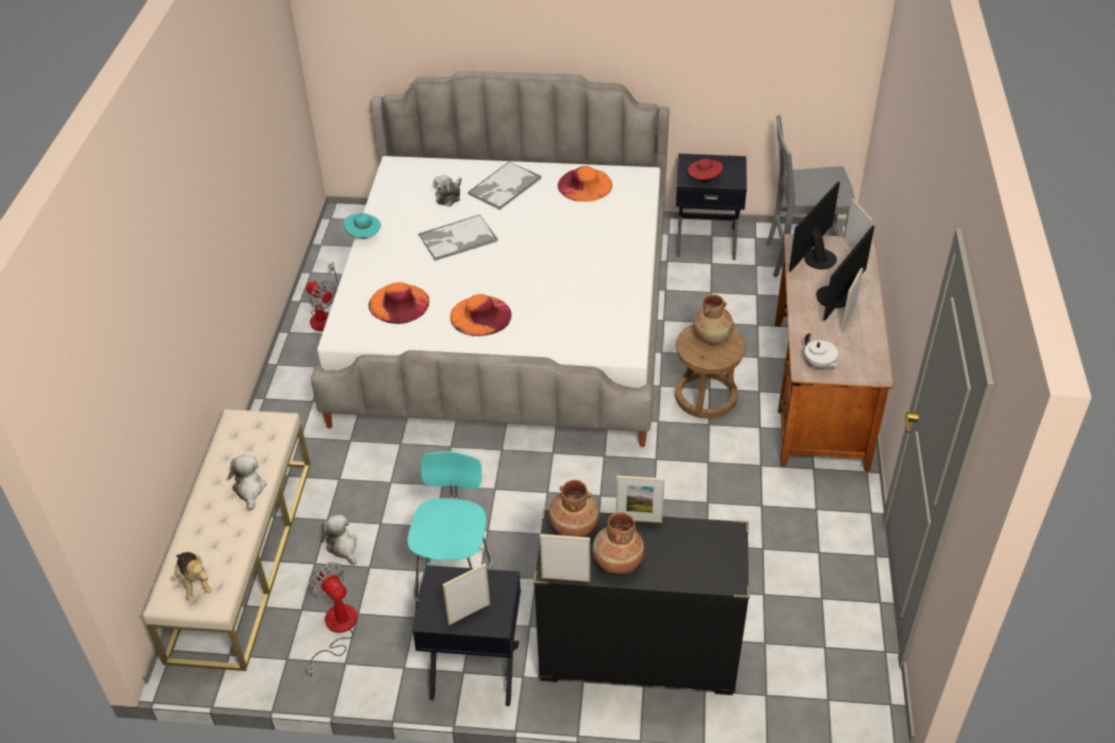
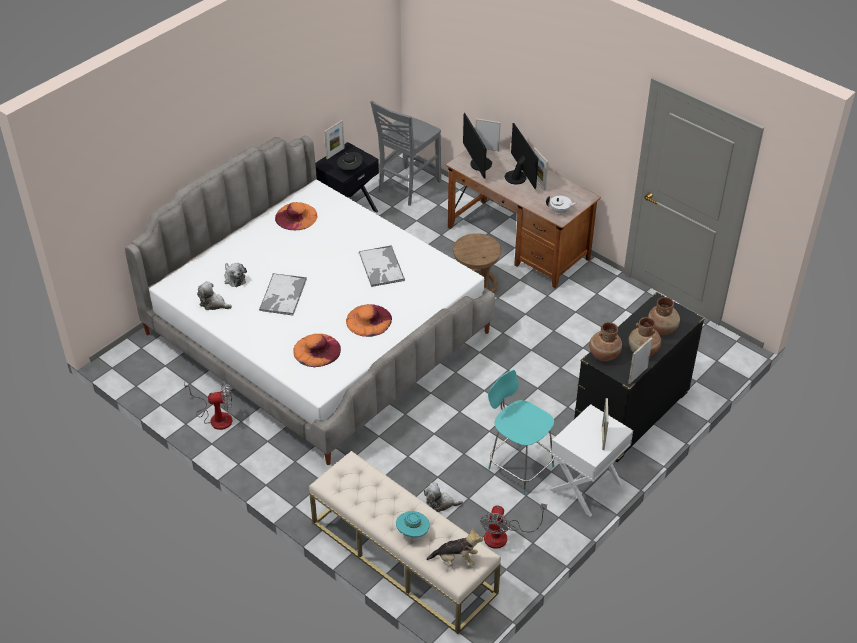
camera: 55 degrees left, 0 degrees up
(249, 489) = (400, 501): plush toy -> plush toy (213, 304)
(336, 629) = (503, 535): fan -> fan turned 75 degrees counterclockwise
(364, 236) = (229, 336): turquoise hat -> turquoise hat (412, 531)
(474, 671) = (586, 487): black nightstand -> white nightstand
(504, 187) = (255, 250): tray -> tray (381, 267)
(638, 520) = (621, 328): picture frame -> picture frame (335, 153)
(704, 180) = (350, 169): red hat -> black hat
(712, 337) = (472, 244): brown vase -> brown vase (662, 328)

